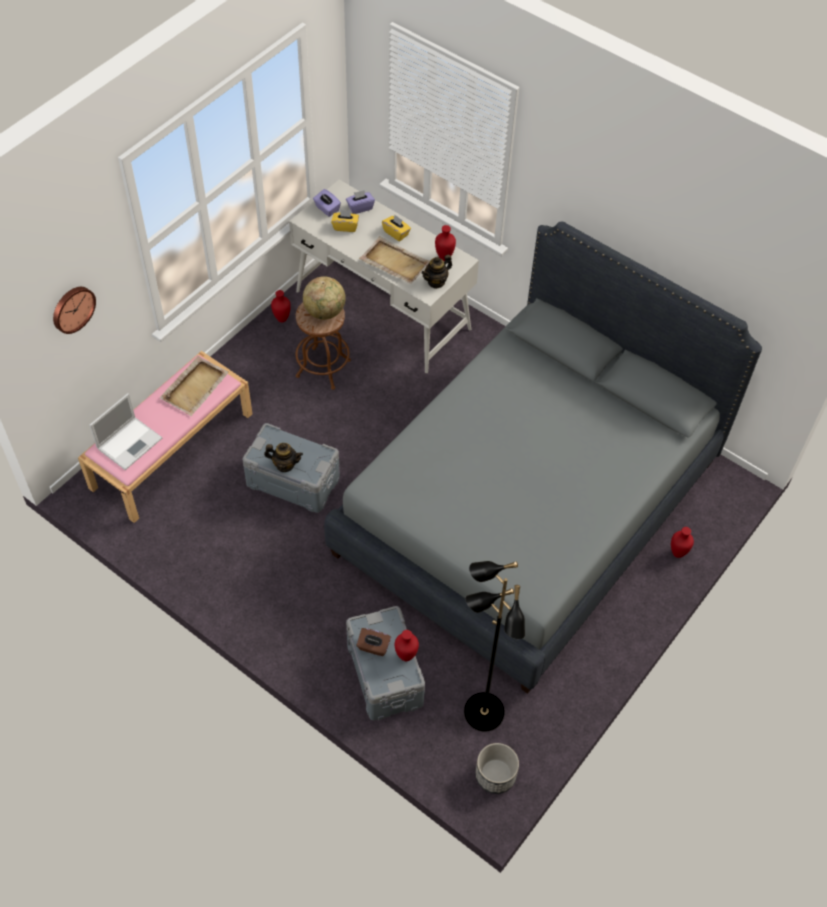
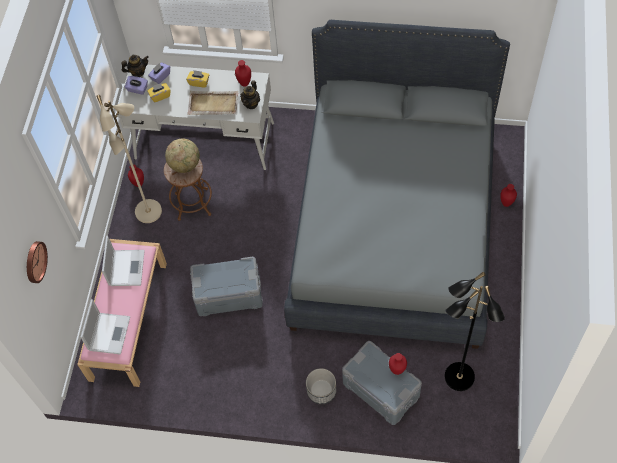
camera: 25 degrees left, 5 degrees up
(195, 387) = (126, 267): beige tray -> laptop
(272, 352) = (149, 212): none -> beige floor lamp
(285, 465) = (225, 287): teapot -> teapot (138, 72)
(373, 647) = (372, 377): brown tissue box -> none
(495, 775) = (494, 413): planter -> planter (321, 391)

